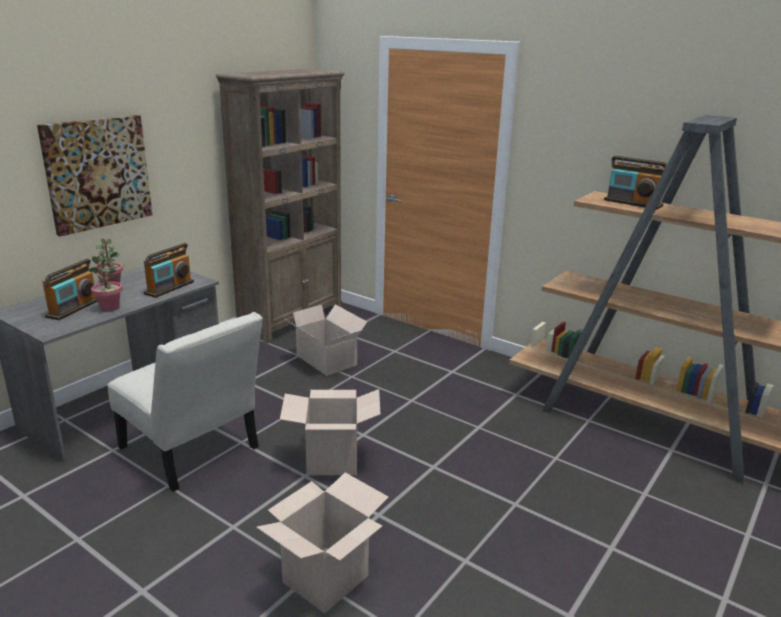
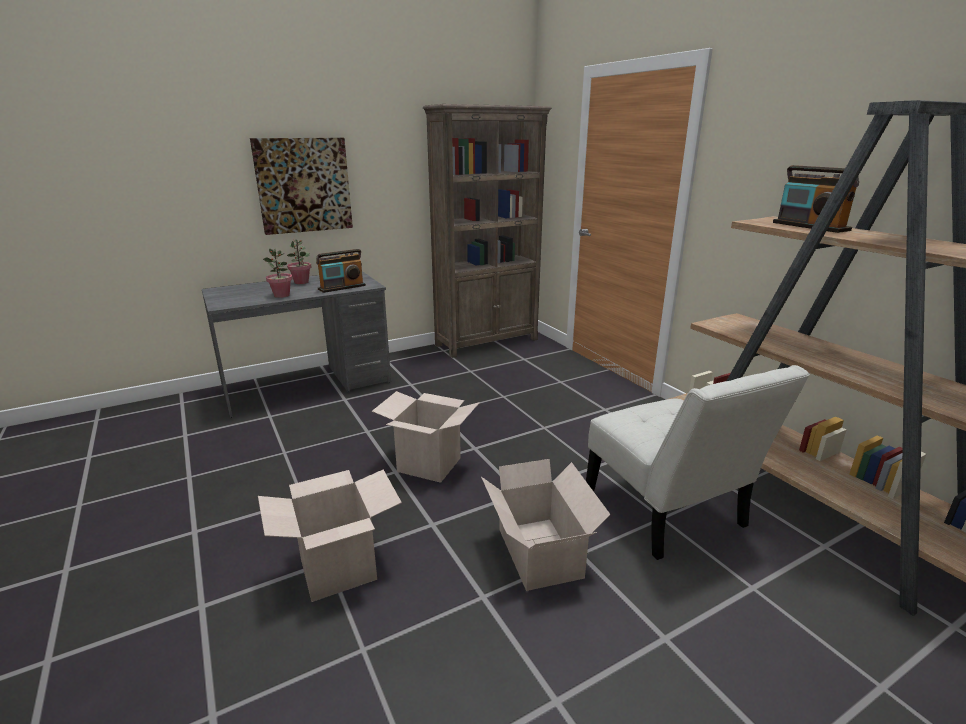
camera: 25 degrees right, 0 degrees up
(73, 308) = (257, 293): radio -> none
(193, 451) = (324, 430): white chair -> white chair (668, 513)
(327, 361) = (491, 380): cardboard box -> cardboard box (539, 555)

